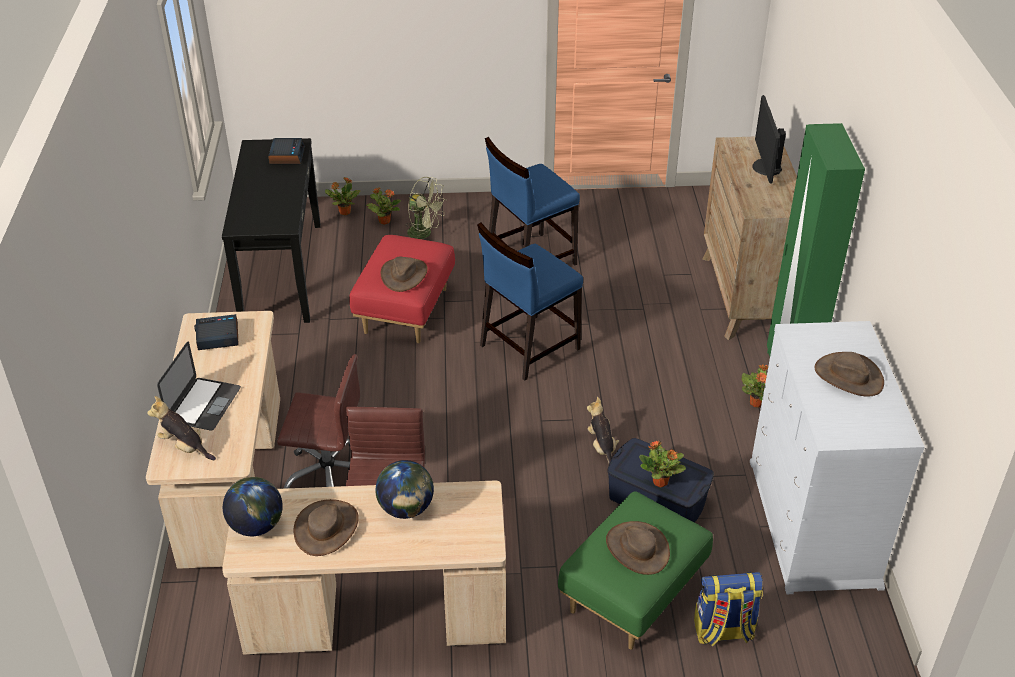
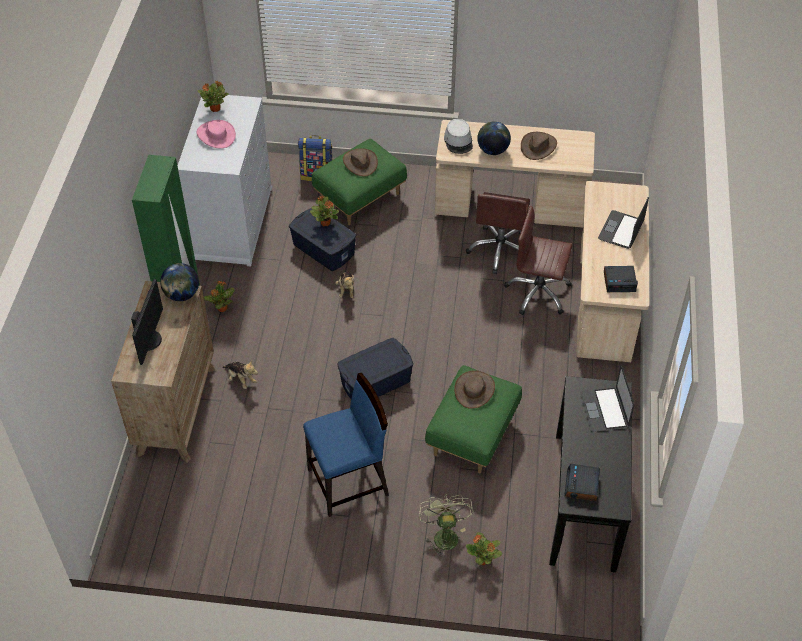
camera: 170 degrees left, 10 degrees up
(184, 447) = (628, 203): plush toy -> plush toy (241, 379)
(256, 210) = (604, 409): none -> laptop
(256, 526) = (578, 152): globe -> globe (182, 295)
(344, 212) = (524, 581): potted plant -> potted plant (215, 108)
(405, 310) = (473, 435): red ottoman -> green ottoman
(424, 233) = (444, 534): green fan -> green fan turned 45 degrees clockwise
(468, 520) = (458, 141): none -> grey hat
(528, 347) = (376, 382): blue chair -> blue storage box
(848, 376) = (216, 135): brown hat -> pink hat

